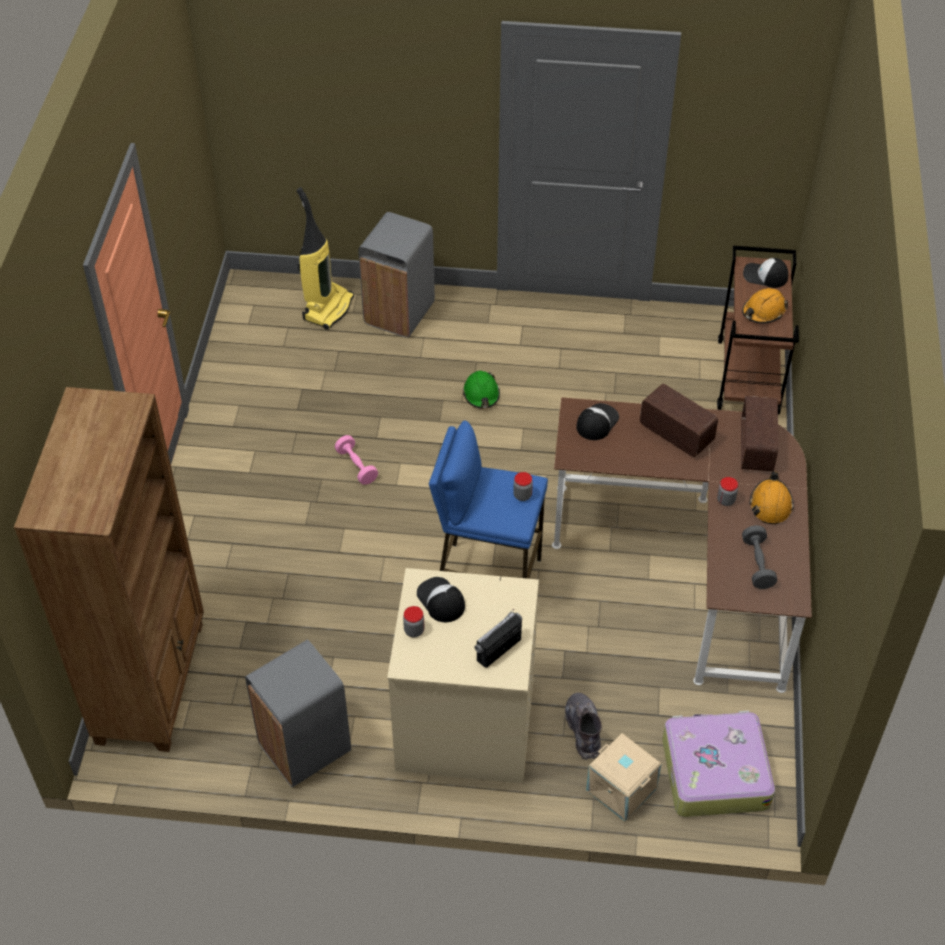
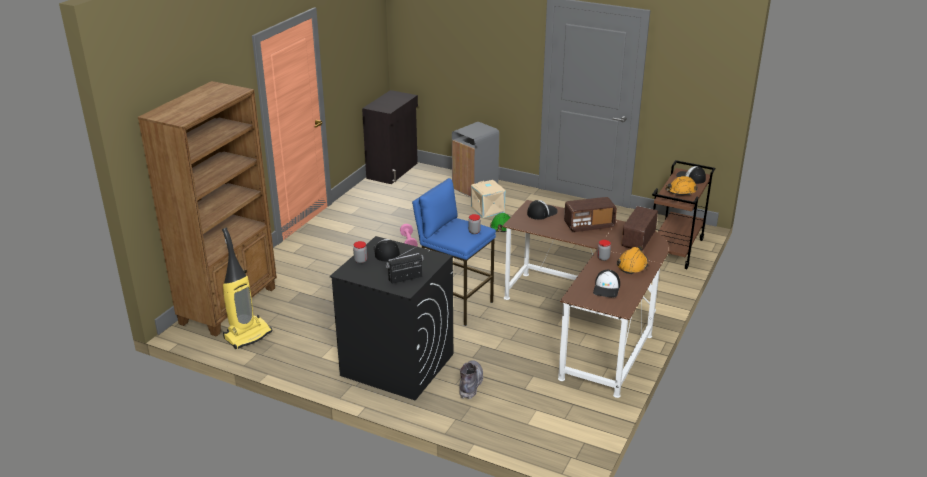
camera: 20 degrees right, 20 degrees down
(248, 303) = (393, 170): none -> black cabinet
(304, 748) = (293, 352): grey trash can -> none
(327, 308) = (435, 179): vacuum cleaner -> vacuum cleaner (248, 335)
(464, 725) = (396, 365): beige washing machine -> black washing machine
(622, 789) = (478, 418): beige storage box -> beige storage box (488, 209)
(676, 434) = (589, 225): radio -> radio turned 105 degrees clockwise
(714, 771) = (546, 425): suitcase -> none
(757, 564) = (606, 288): grey dumbbell -> cap

